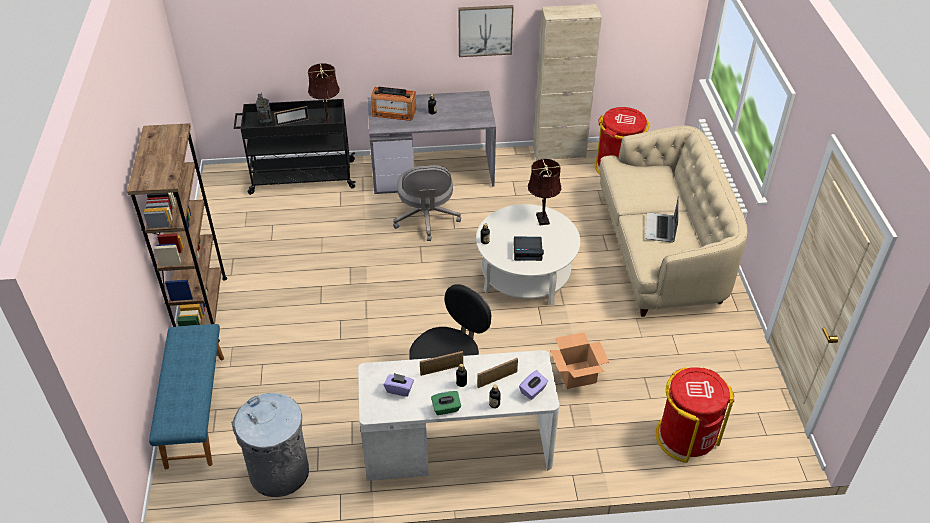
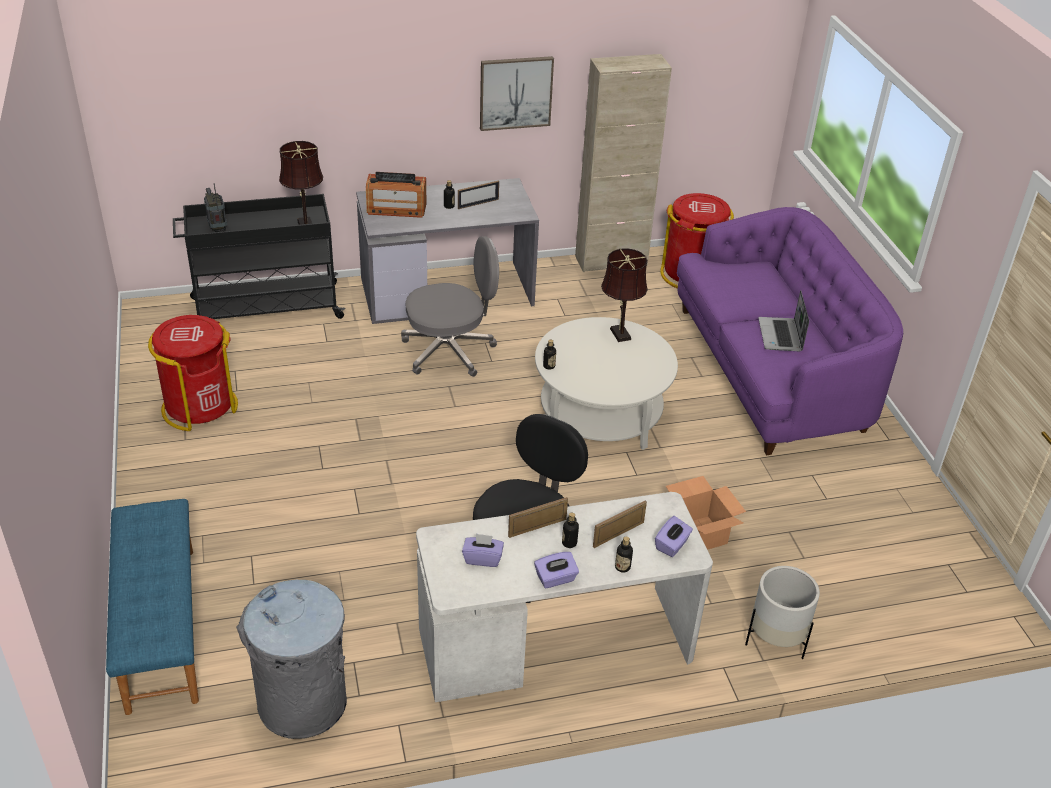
camera: 10 degrees left, 5 degrees down
(203, 310) = (151, 489): brown bookcase -> none
(292, 122) = (255, 227): picture frame -> picture frame (478, 204)
(426, 218) = (450, 351): grey office chair -> grey office chair turned 90 degrees counterclockwise
(446, 408) = (555, 579): green tissue box -> purple tissue box
(528, 251) = (610, 375): alarm clock -> none
(615, 458) = (776, 639): none -> white planter
(660, 250) = (771, 372): beige sofa -> purple sofa
(686, 436) = (863, 603): red trash can -> red trash can (199, 407)

